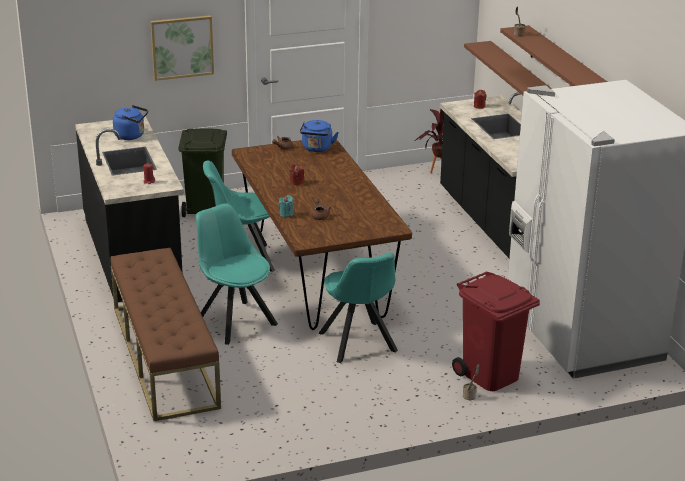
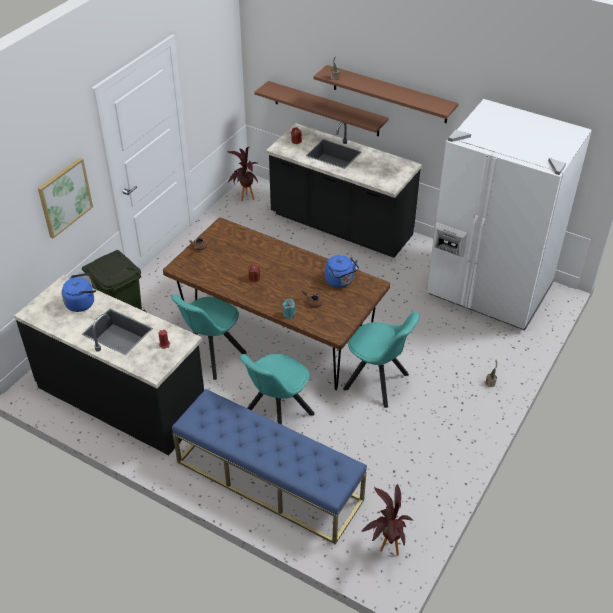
camera: 40 degrees left, 15 degrees up
(164, 356) = (268, 481): brown bench -> blue bench
(187, 448) = (385, 550): none -> potted plant
(235, 321) = (277, 416): turquoise chair -> turquoise chair turned 60 degrees counterclockwise
(317, 149) = (225, 236): blue kettle -> blue kettle (340, 281)
(489, 375) = (481, 358): red trash can -> none

